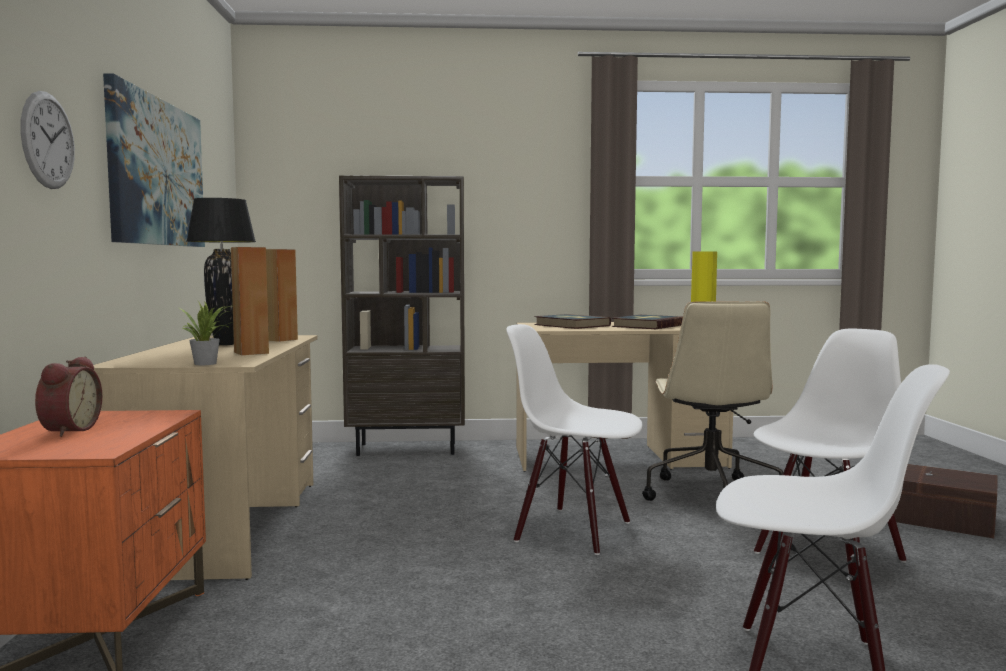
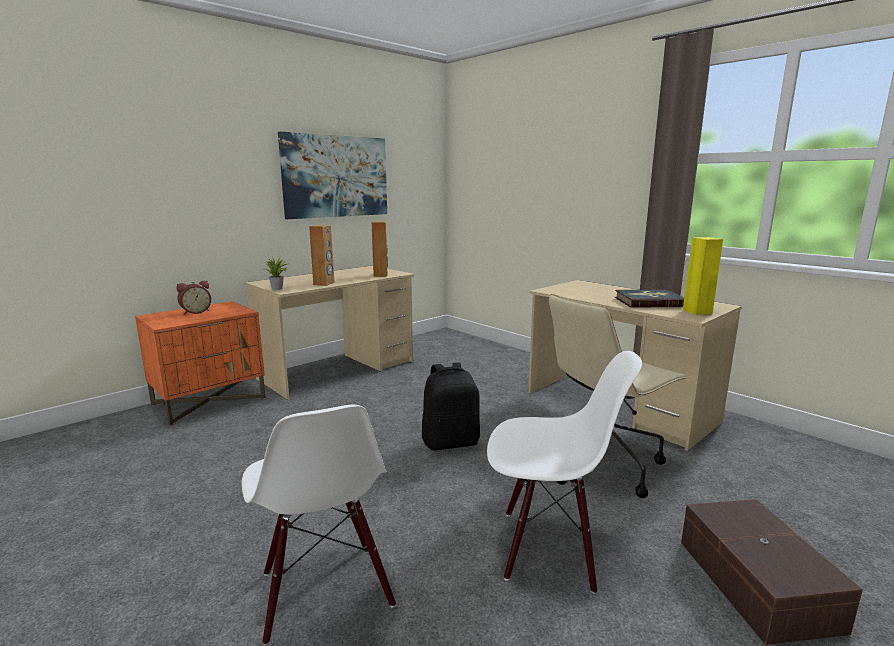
camera: 50 degrees right, 10 degrees up
(48, 140) = (225, 175): wall clock -> none
(225, 344) = (346, 275): black table lamp -> none
(408, 449) = (507, 354): brown bookcase -> none
(571, 325) = (593, 290): book -> none
(574, 531) = (451, 442): white chair -> black backpack

